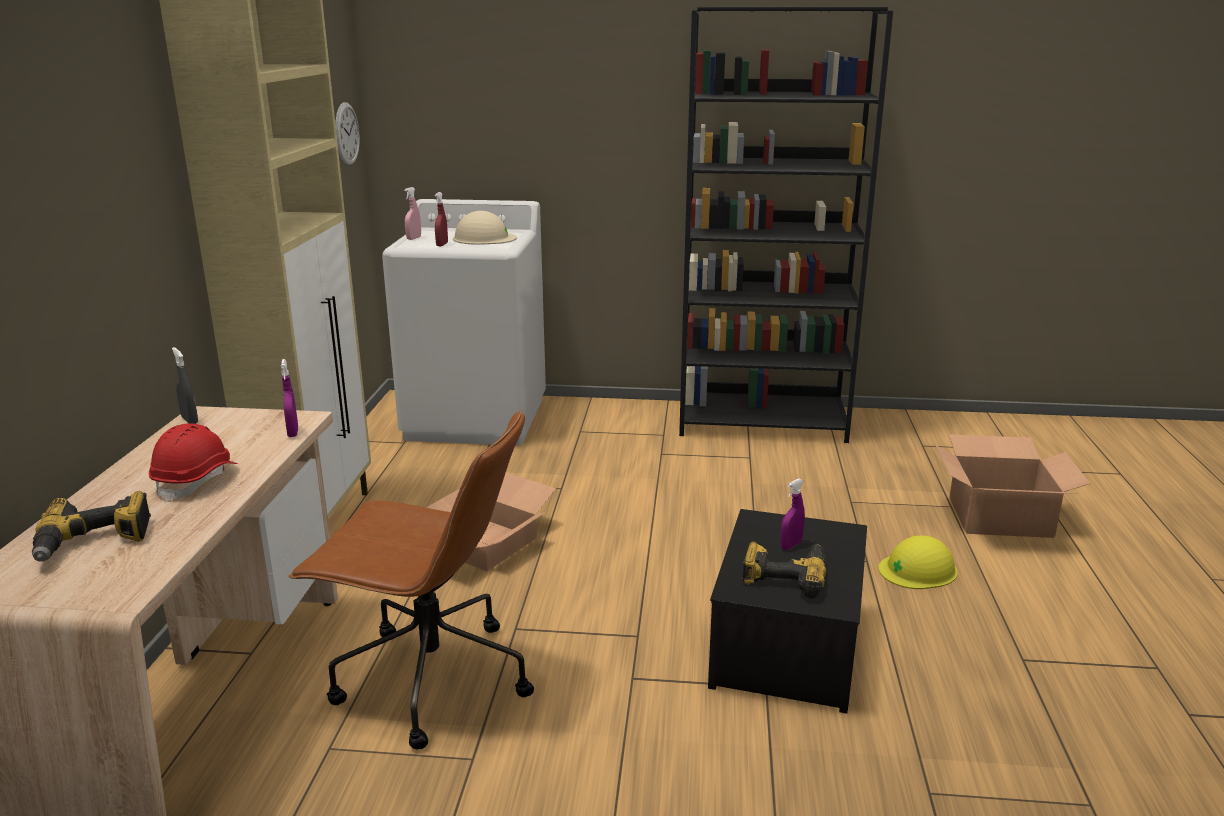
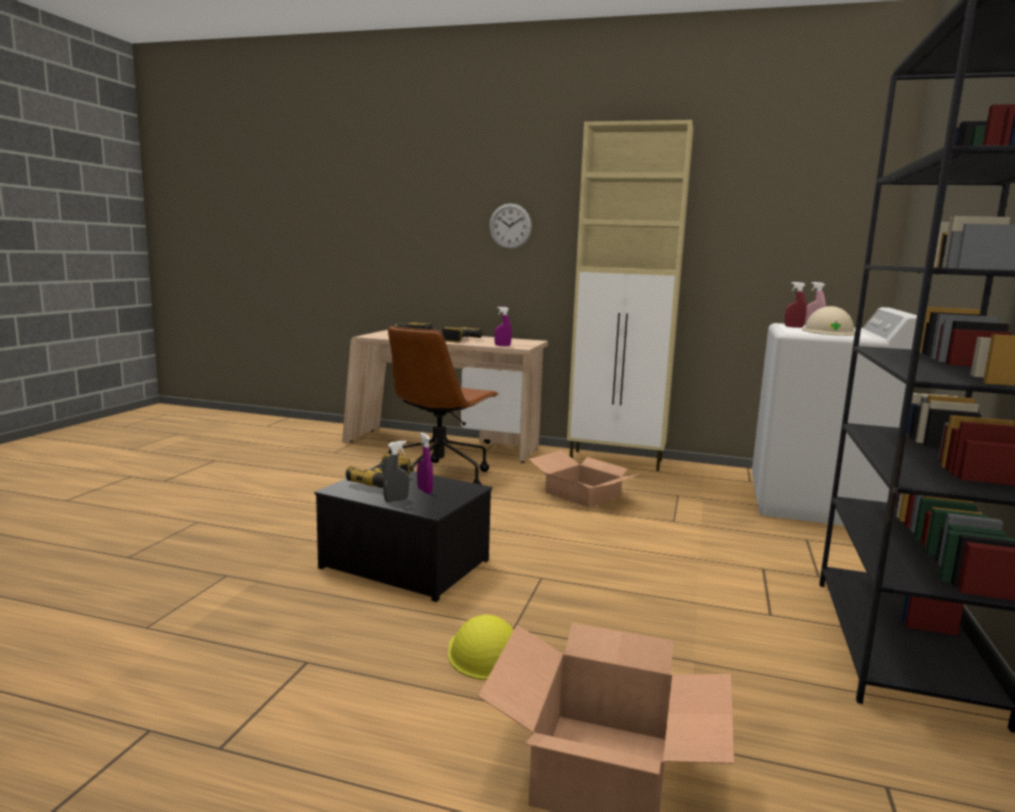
camera: 100 degrees right, 10 degrees down
(190, 420) = (527, 340): grey spray bottle -> grey spray bottle (396, 500)
(197, 480) = (457, 339): red hard hat -> power drill
(346, 134) = (850, 244): wall clock -> wall clock (510, 226)

